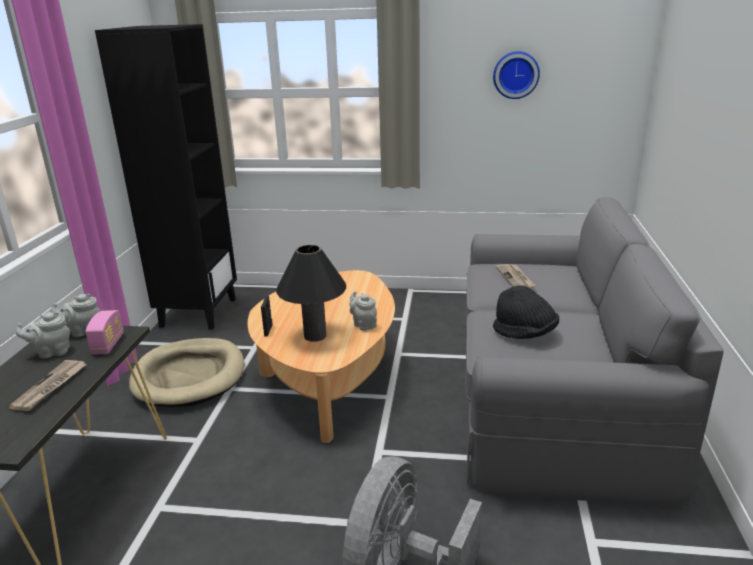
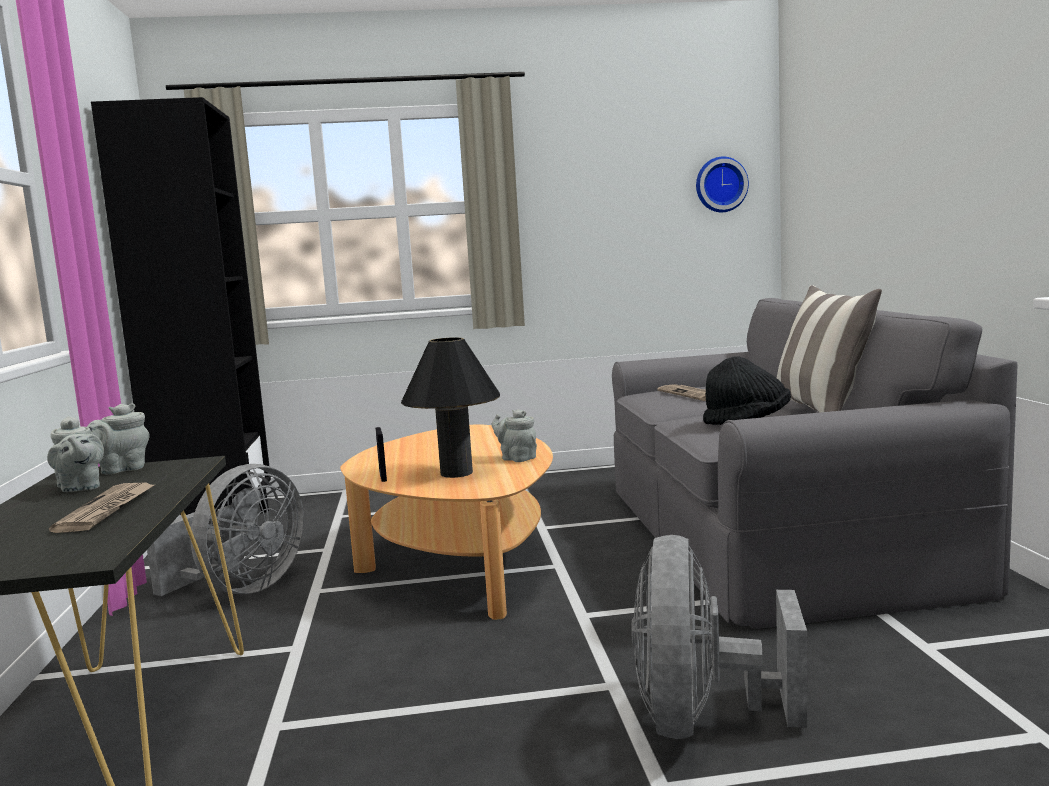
camera: 15 degrees left, 15 degrees down
(52, 352) = (80, 488): grey teapot -> grey teapot turned 90 degrees counterclockwise
(108, 345) = (173, 473): radio -> none
(189, 376) = (241, 589): beige dog bed -> grey fan
(515, 75) = (627, 180): wall clock -> wall clock (720, 185)
(594, 326) = (822, 411): none -> pillow

